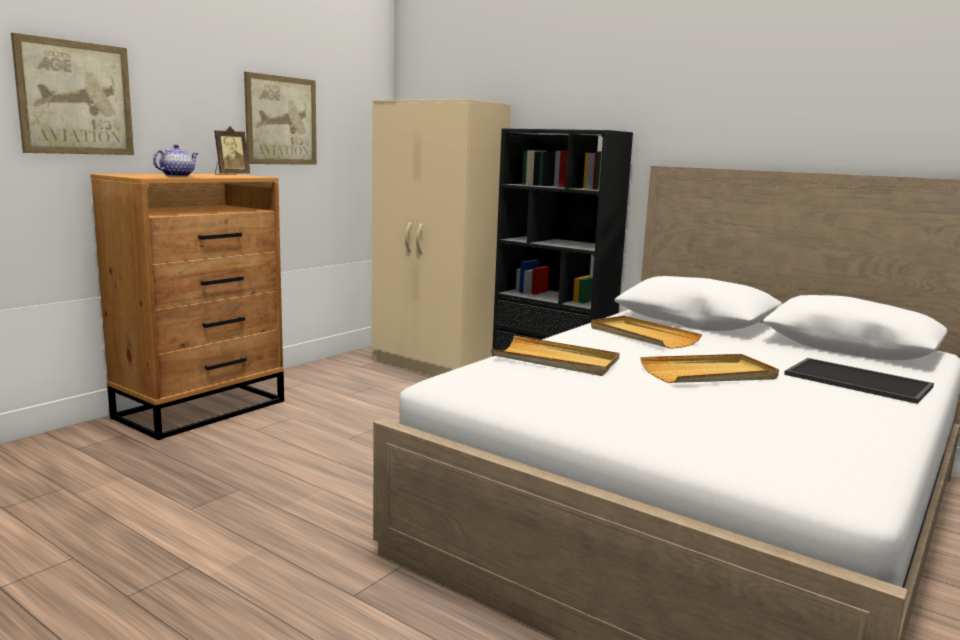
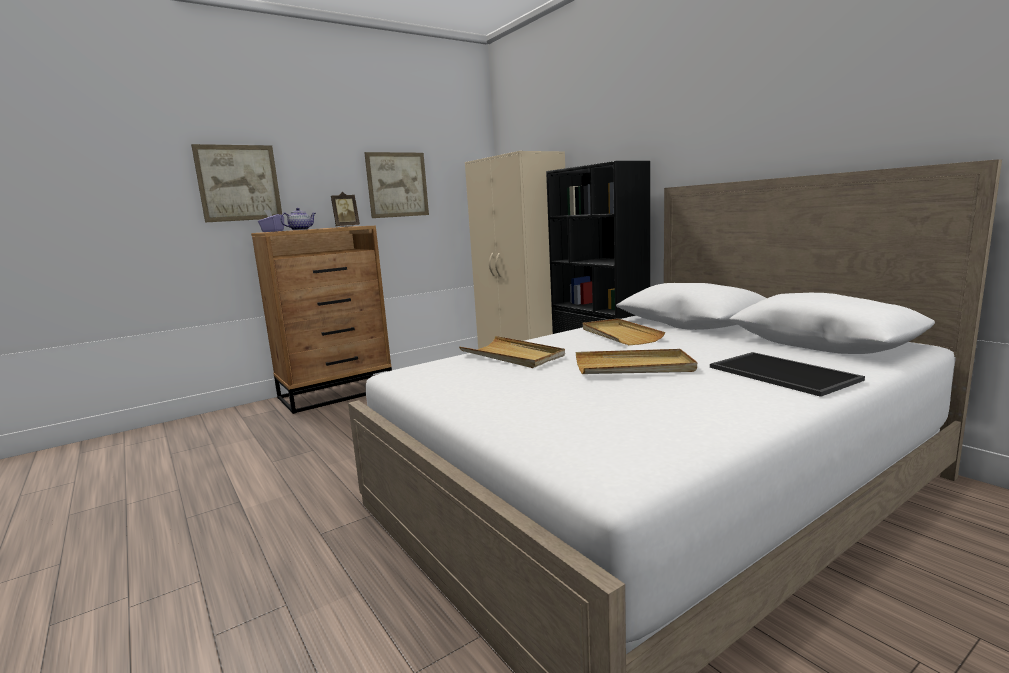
camera: 20 degrees right, 0 degrees up
(129, 174) = (272, 231): none -> purple tissue box

